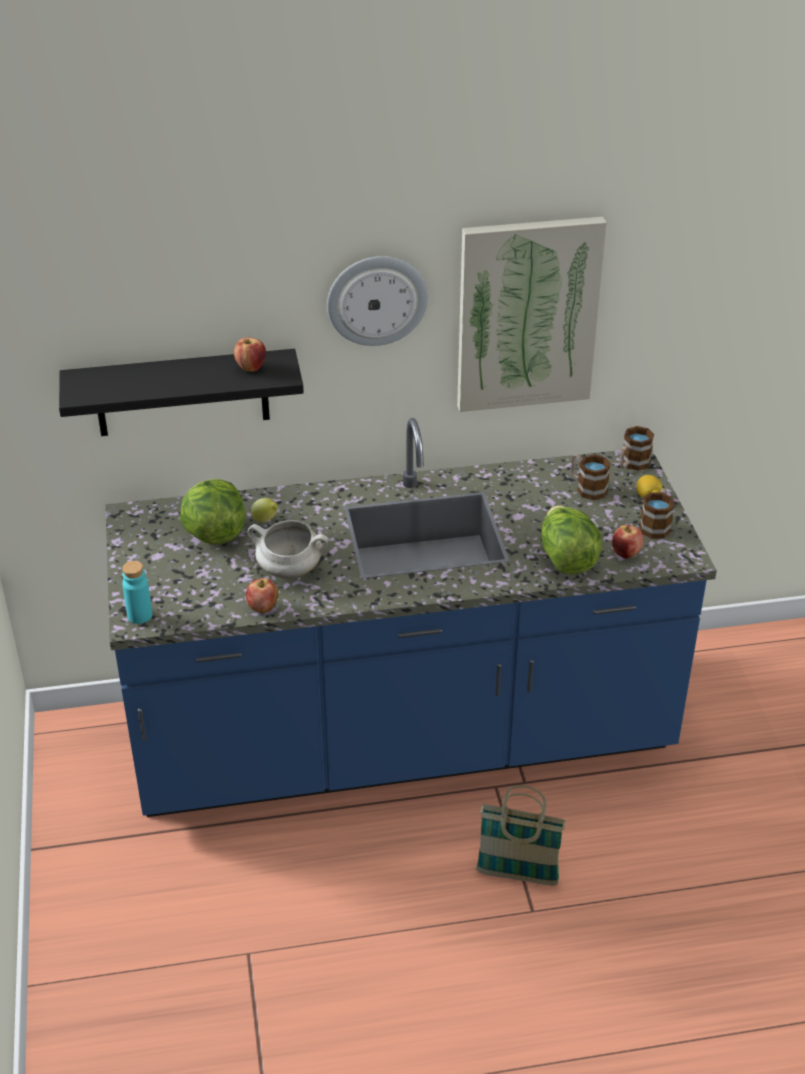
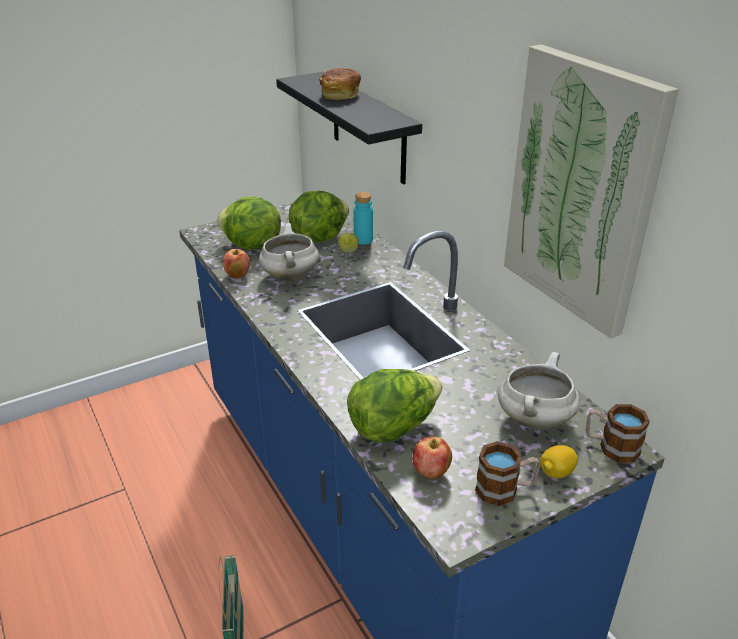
camera: 70 degrees right, 5 degrees down
(140, 615) = (210, 232): turquoise bottle -> turquoise bottle (363, 240)
(166, 375) = (340, 95): none -> bread
(200, 587) = (251, 246): none -> lettuce
(251, 368) = (376, 115): apple -> none
(377, 300) = (473, 101): wall clock -> none
(587, 487) = (534, 418): mug -> white cooking pot

